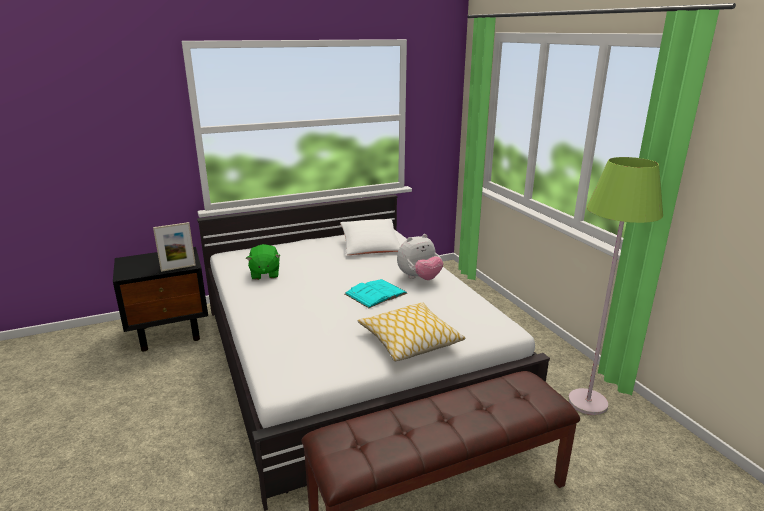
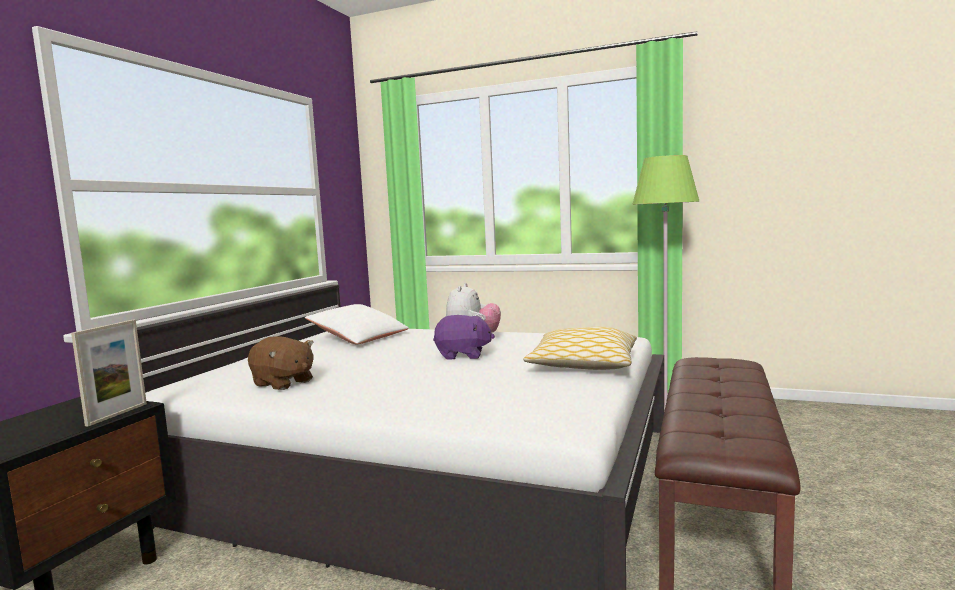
camera: 45 degrees left, 15 degrees down
(264, 274) = (283, 383): green plush toy -> brown plush toy
(376, 293) = (463, 355): turquoise book -> purple plush toy

